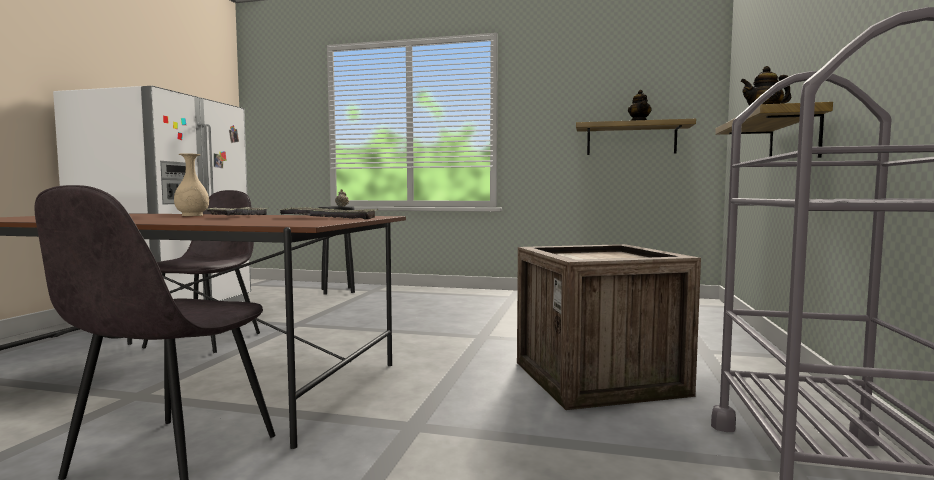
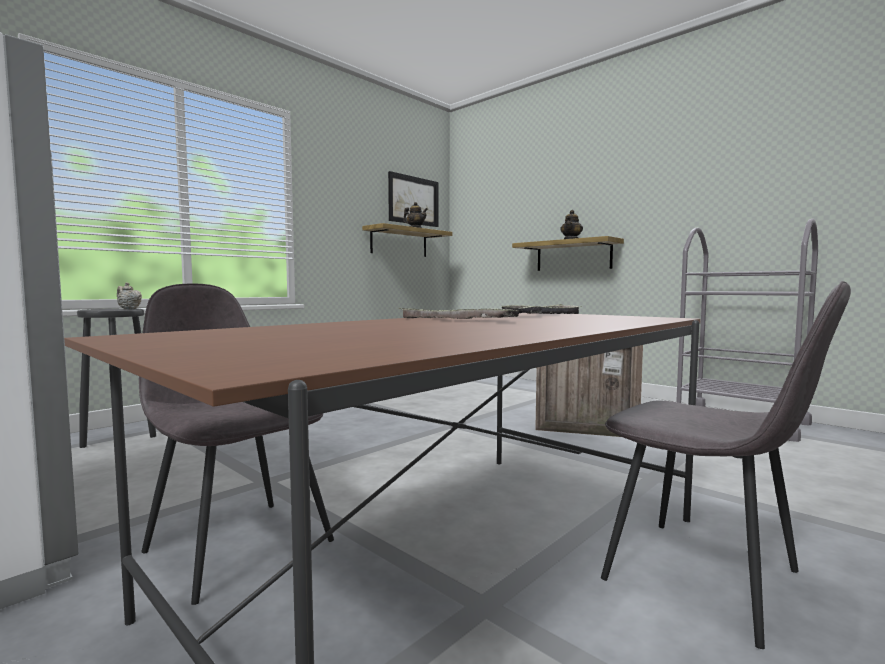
camera: 60 degrees left, 0 degrees up
(192, 215) = (383, 324): beige vase -> none
(657, 86) = (413, 200): none -> picture

